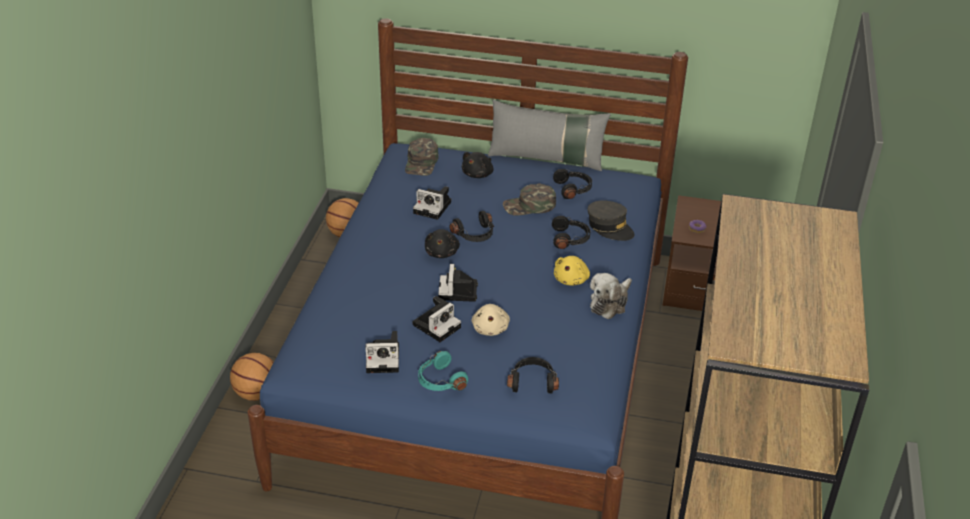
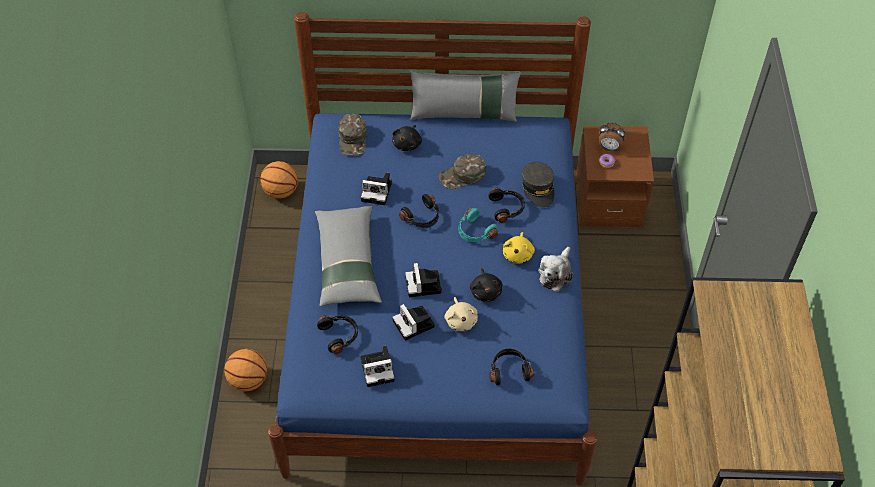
camera: 10 degrees left, 15 degrees up
(381, 262) = (347, 263): none -> grey pillow
(437, 325) = (414, 325): camera -> camera turned 120 degrees clockwise
(440, 381) = (432, 384): turquoise headphones -> turquoise headphones (475, 232)
(442, 252) = (398, 243): black plush toy -> black plush toy (486, 291)
(573, 189) = (497, 149): black headphones -> black headphones (340, 335)
(610, 227) = (538, 189): grey cap -> grey cap turned 45 degrees clockwise
(703, 217) = (609, 148): none -> alarm clock

